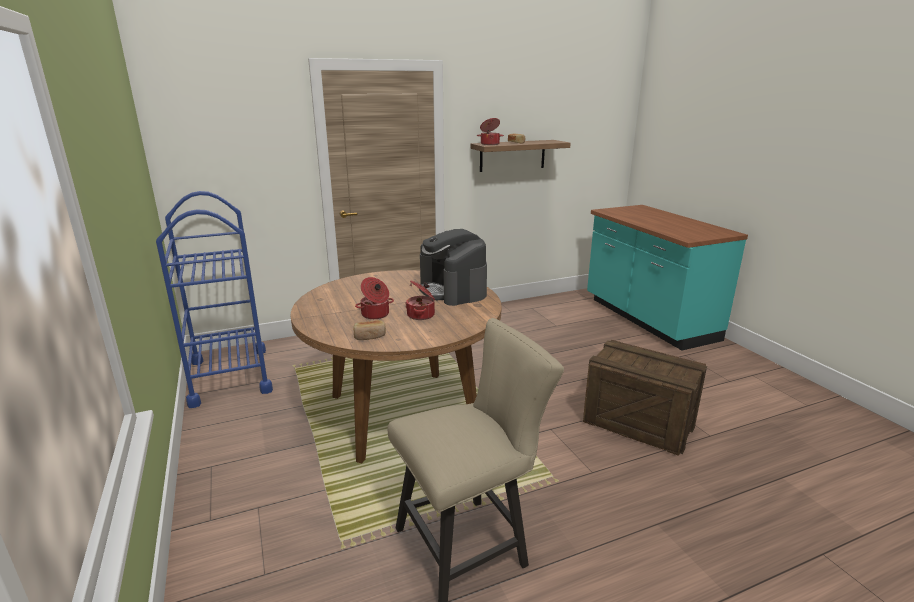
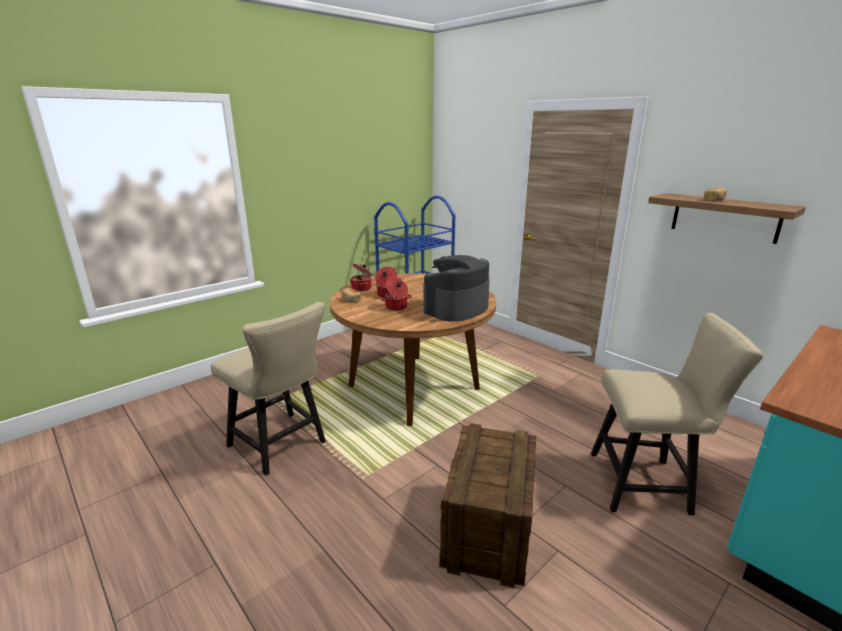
camera: 70 degrees right, 0 degrees up
(490, 144) = (672, 196): cooking pot -> cooking pot (362, 288)
(600, 347) = (647, 484): none -> beige chair

